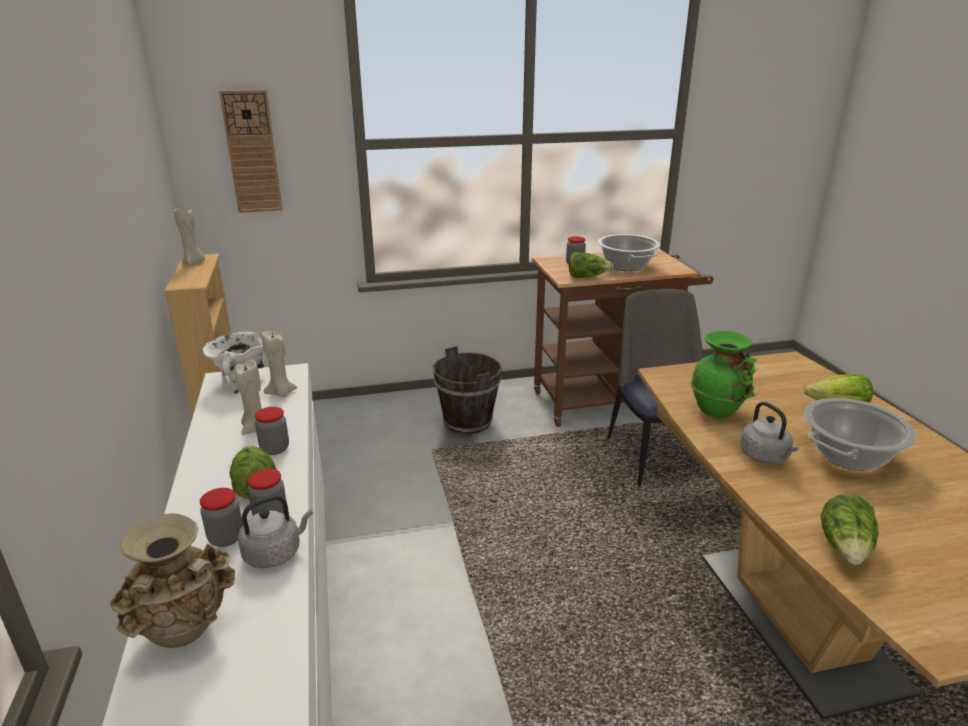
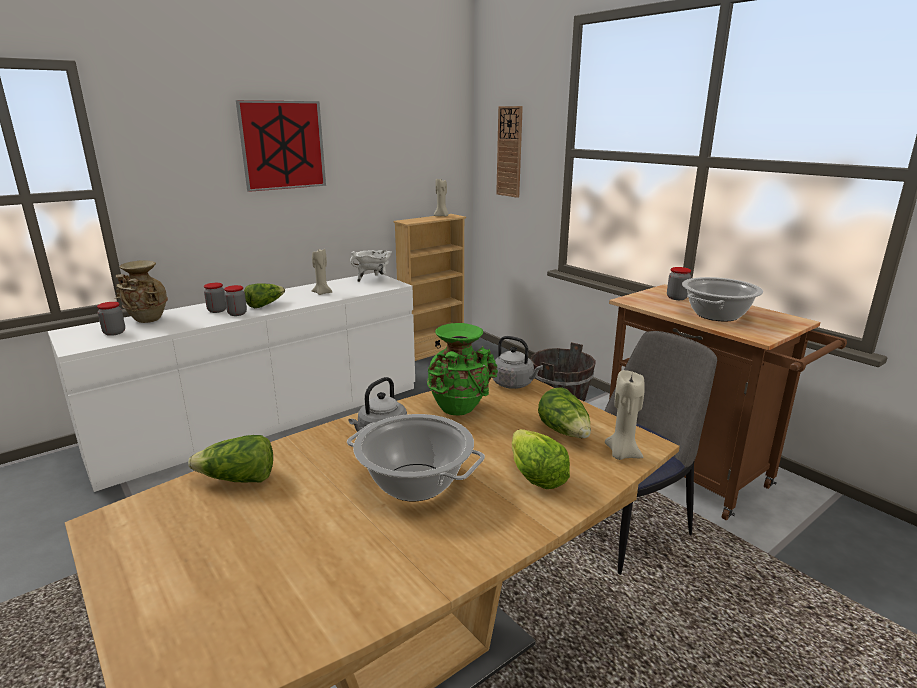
camera: 65 degrees right, 5 degrees down
(76, 212) = (282, 145): none -> picture
(275, 449) = (303, 300): jar -> jar (114, 332)
(275, 553) = (206, 321): grey kettle -> grey kettle (514, 384)
(281, 393) = (366, 288): beige candle -> beige candle (621, 454)
(587, 277) = (649, 305): lettuce -> lettuce (565, 432)

